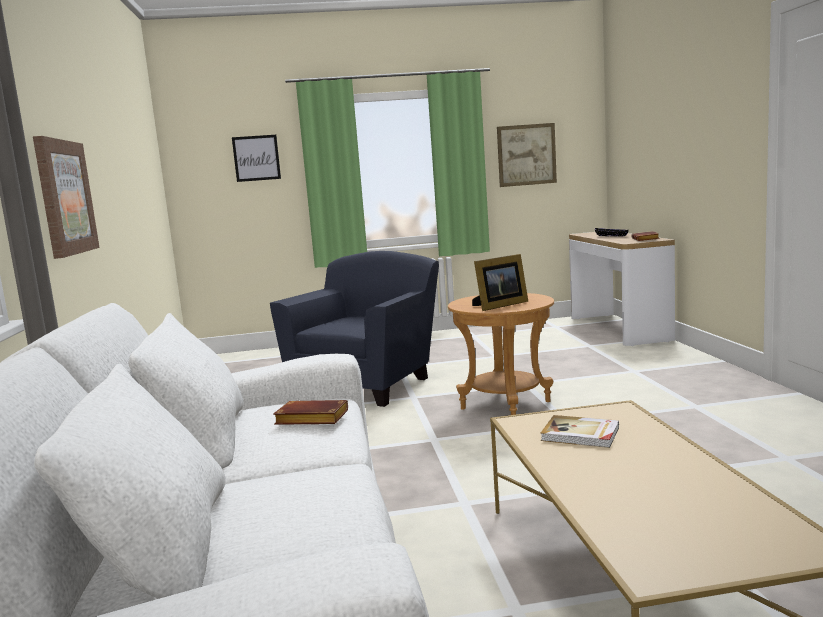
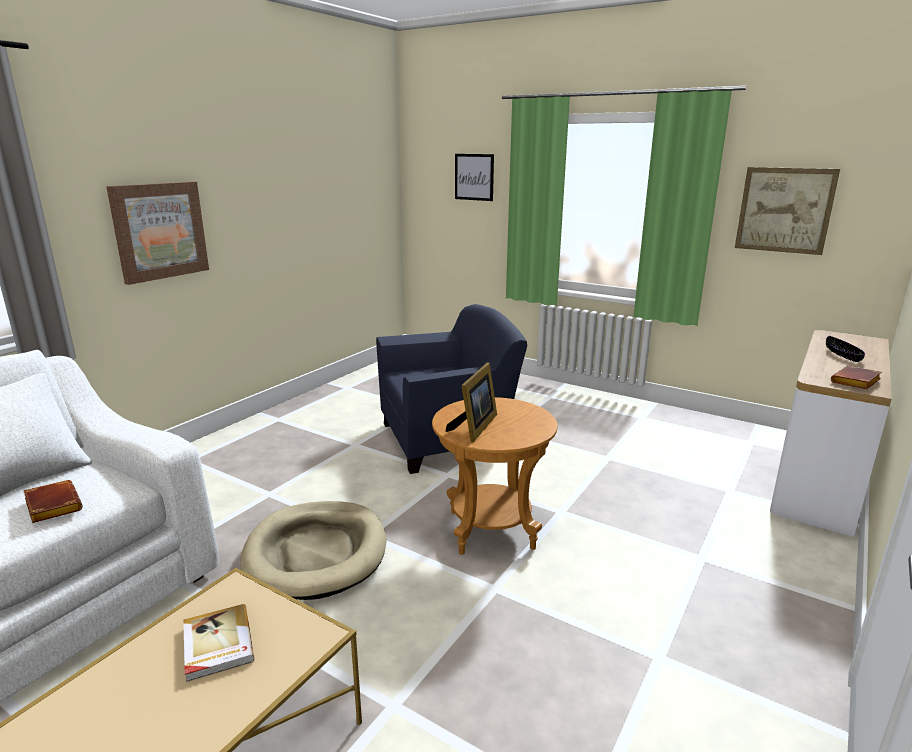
camera: 40 degrees right, 10 degrees up
(418, 461) = (316, 553): none -> beige dog bed
(499, 305) = (475, 427): picture frame -> picture frame turned 75 degrees counterclockwise

